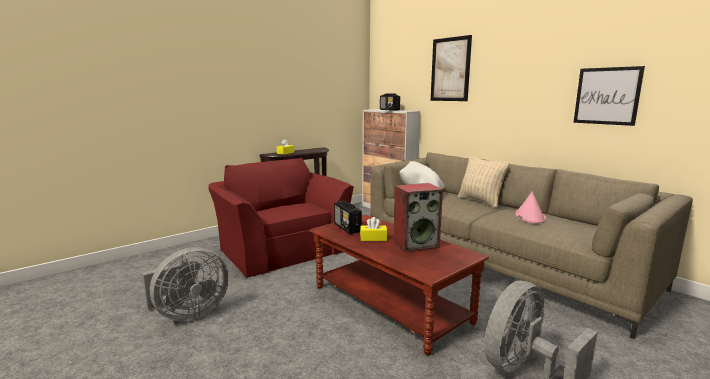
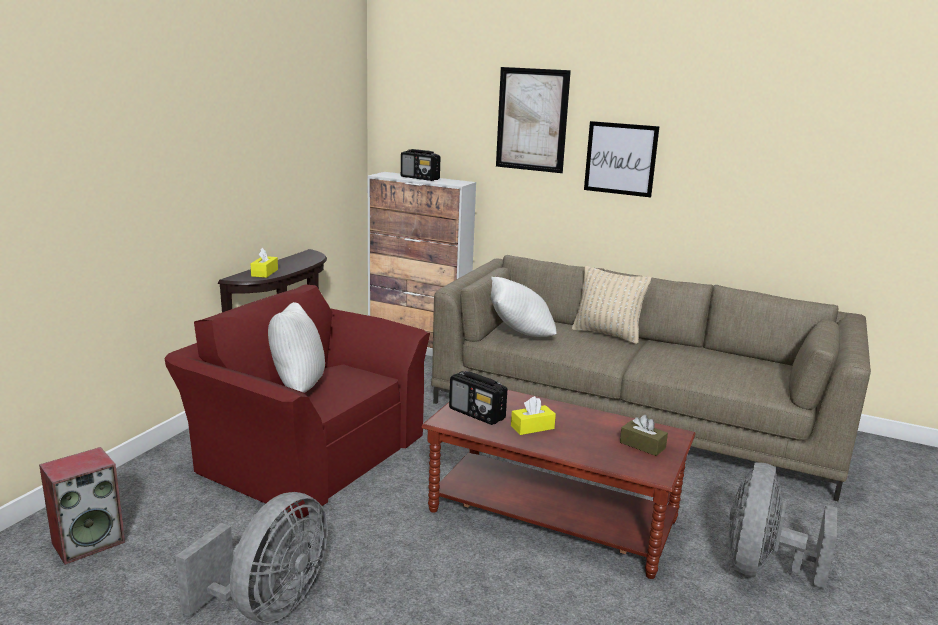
camera: 25 degrees left, 5 degrees up
(271, 208) = (296, 387): none -> white pillow
(416, 244) = (597, 428): speaker -> speaker (89, 542)
(438, 257) = (642, 445): none -> brown tissue box
(529, 217) = (691, 357): pink hat -> none
(607, 96) = (769, 184): picture -> picture (620, 159)

